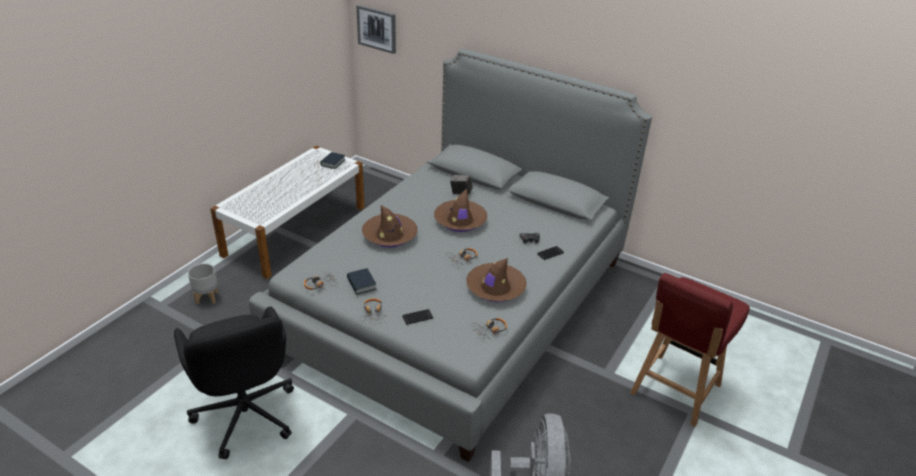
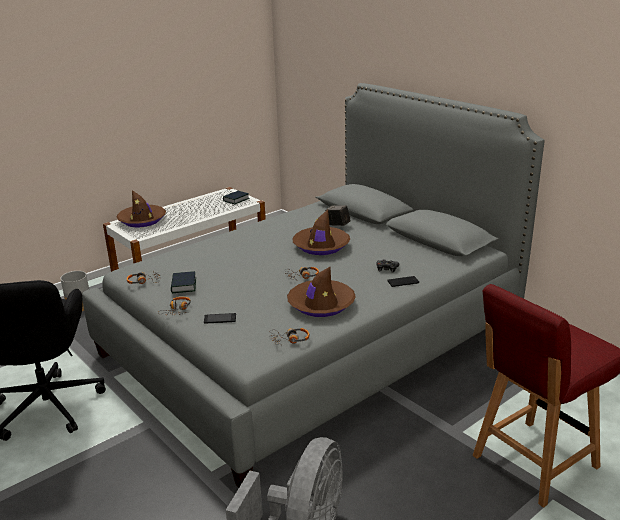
camera: 20 degrees right, 10 degrees down
(377, 28) = (295, 74): picture -> none
(390, 235) = (240, 250): brown hat -> brown hat (142, 220)

